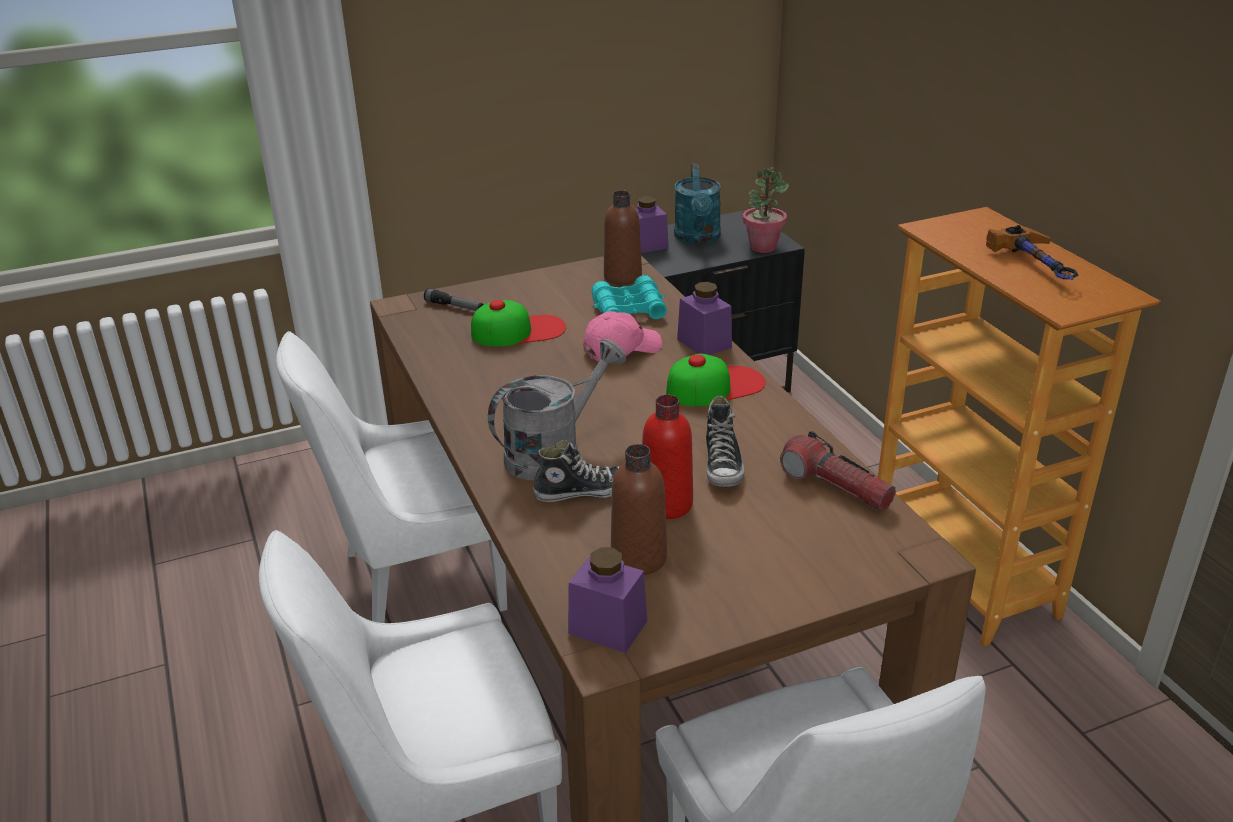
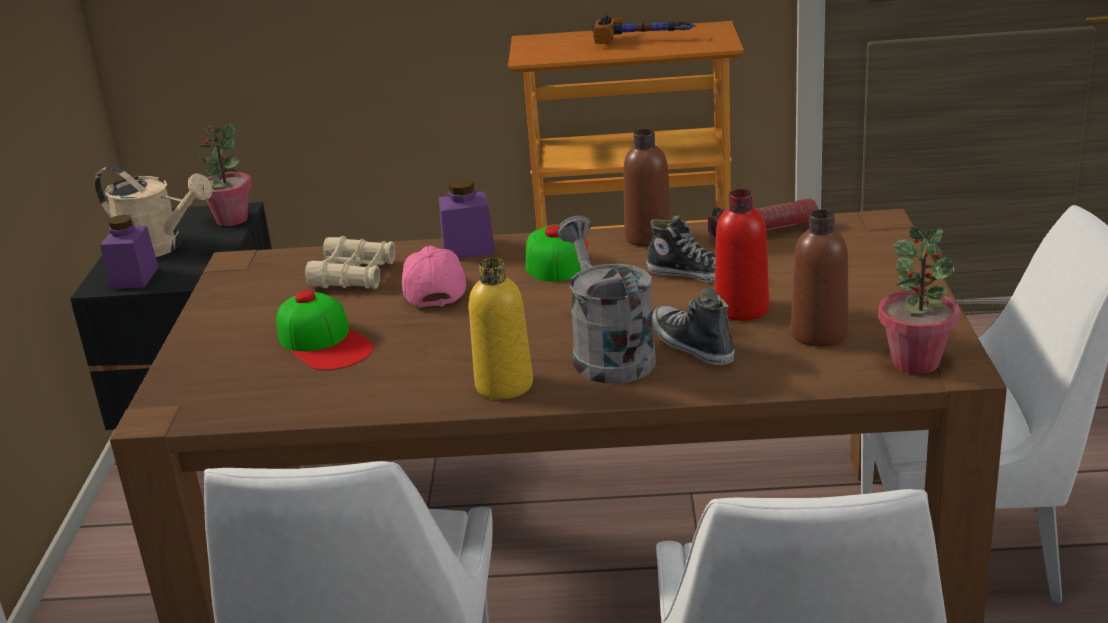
camera: 65 degrees left, 5 degrees down
(455, 307) = (210, 377): flashlight -> none
(484, 419) = (504, 385): none -> yellow bottle
(519, 331) = (324, 342): cap -> cap turned 135 degrees clockwise
(586, 490) = (691, 344): shoe -> shoe turned 45 degrees counterclockwise
(608, 627) = (915, 362): purple jar -> potted plant
(622, 277) = (273, 267): brown bottle -> brown bottle (648, 237)
(629, 310) = (353, 275): turquoise binoculars -> beige binoculars
(698, 238) = (161, 248): turquoise watering can -> beige watering can

